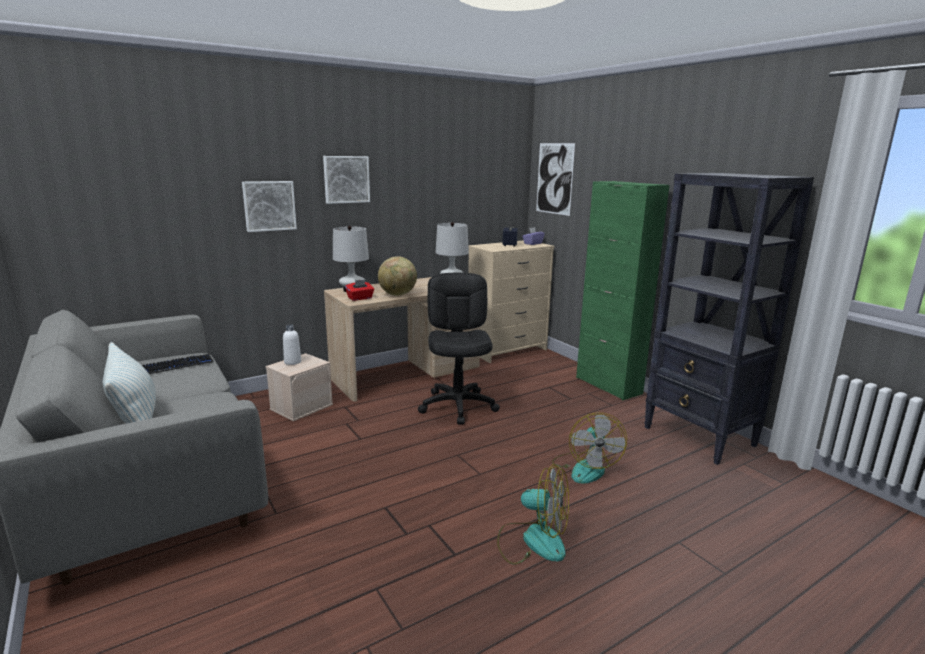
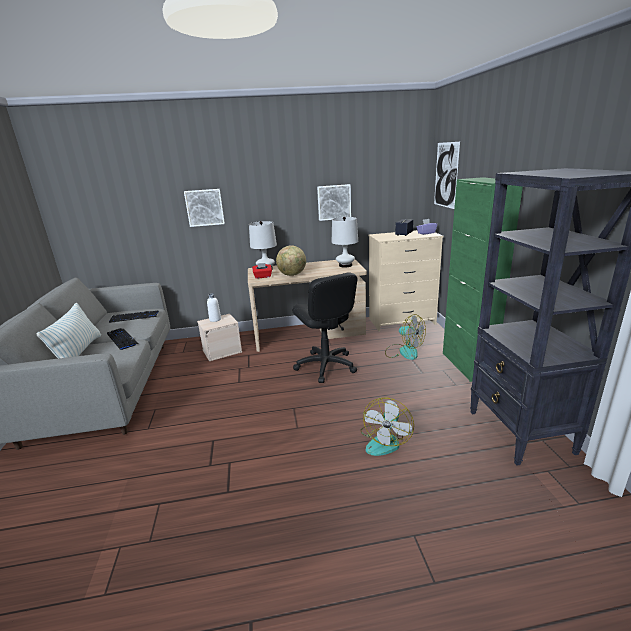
camera: 25 degrees right, 5 degrees up
(190, 394) = (122, 339): none -> keyboard
(346, 179) = (261, 185): picture -> picture (334, 202)
(458, 406) = (325, 366): black office chair -> black office chair turned 135 degrees clockwise
(533, 541) = (291, 497): fan -> fan (403, 351)

